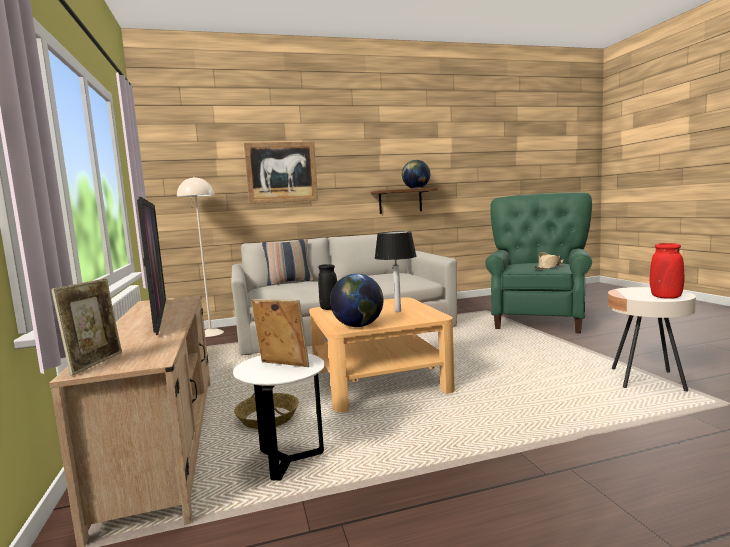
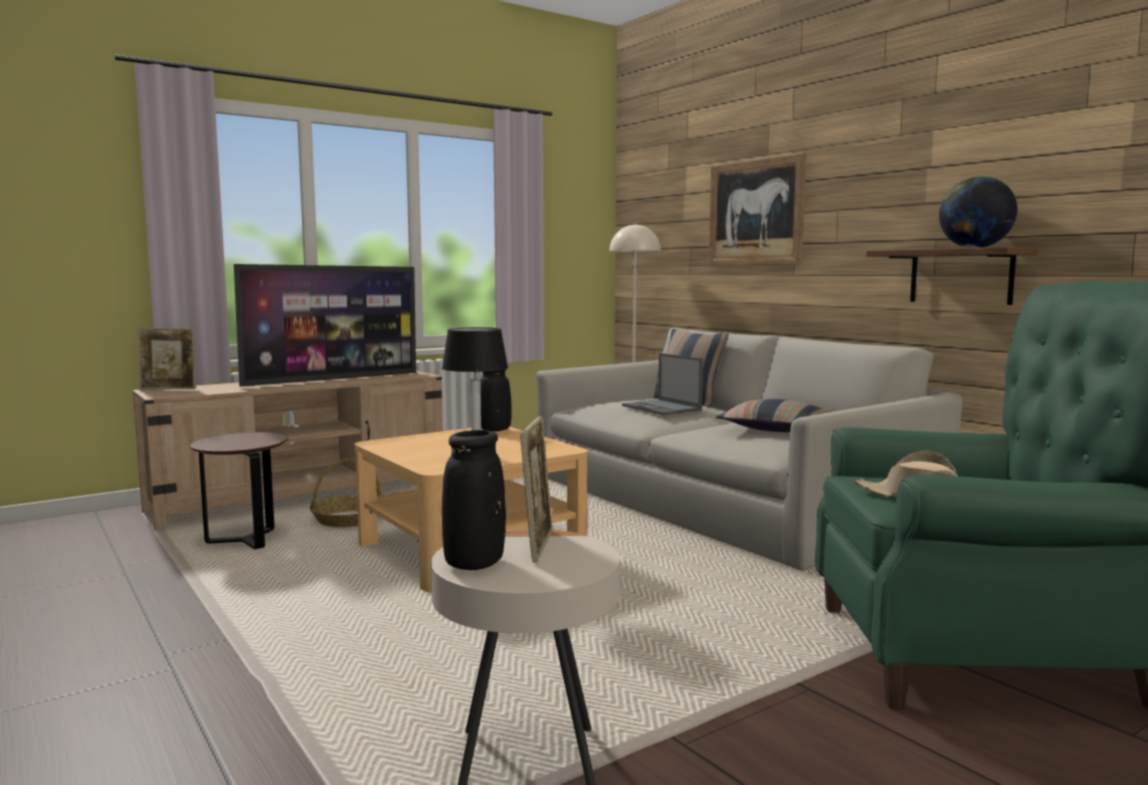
camera: 70 degrees right, 0 degrees up
(282, 365) = (239, 441): picture frame -> picture frame (538, 545)
(287, 461) = (246, 541): white side table -> brown side table
(308, 285) = (662, 408): none -> laptop
(358, 326) = (391, 446): globe -> none
(383, 277) = (774, 428): none -> pillow
(665, 297) = (474, 564): red vase -> black vase

